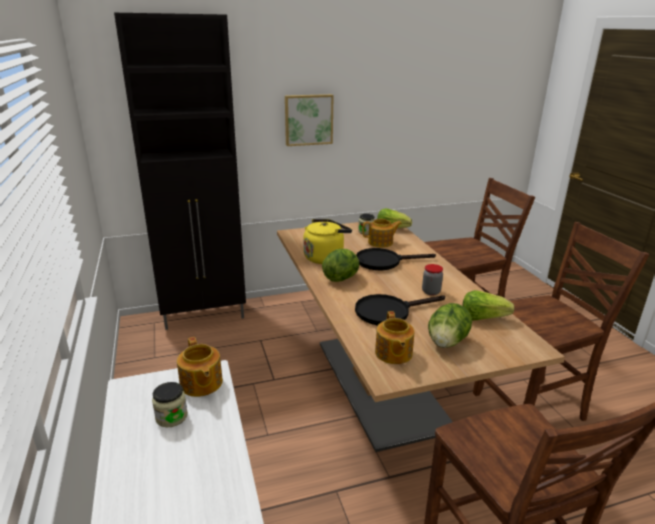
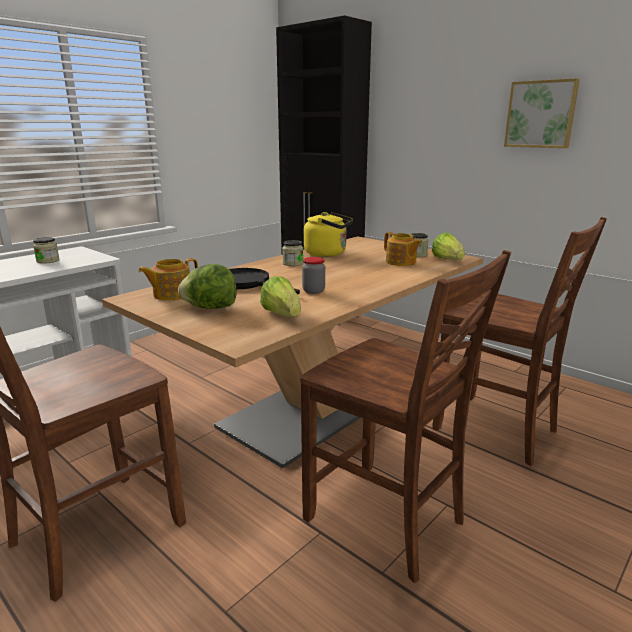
camera: 60 degrees right, 5 degrees down
(201, 384) = (86, 259): teapot -> none
(308, 119) = (443, 130): picture -> picture (541, 114)
(341, 278) = (293, 263): lettuce -> jar
(384, 261) = (355, 269): black frying pan -> none

